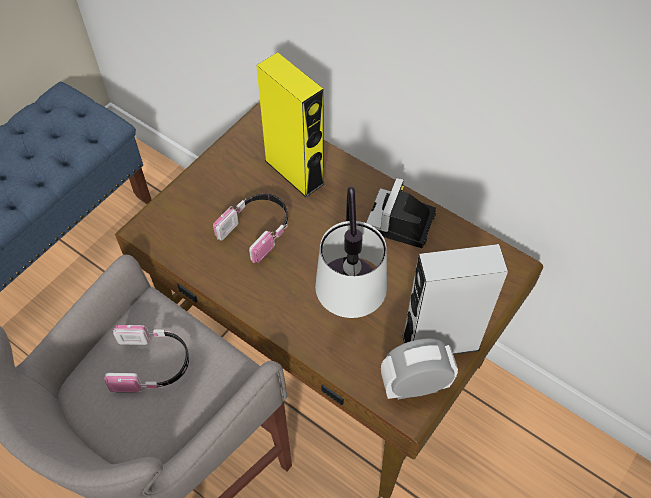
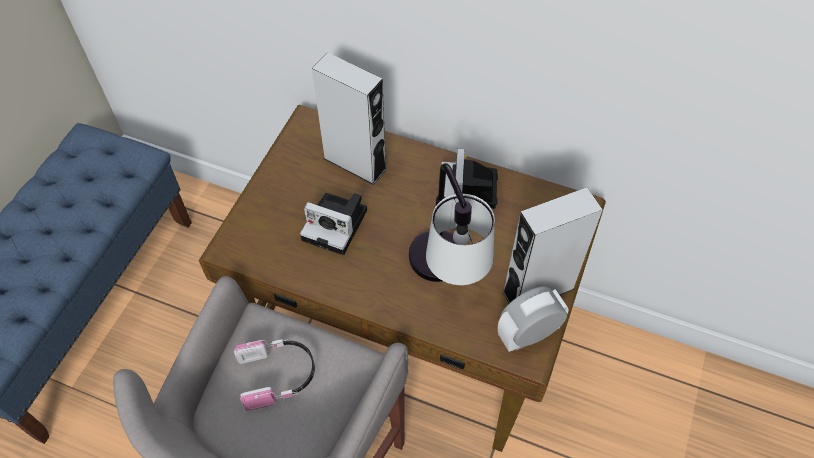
camera: 15 degrees left, 0 degrees up
(257, 230) = (337, 225): headphones -> camera
(294, 172) = (355, 163): yellow speaker -> grey speaker

